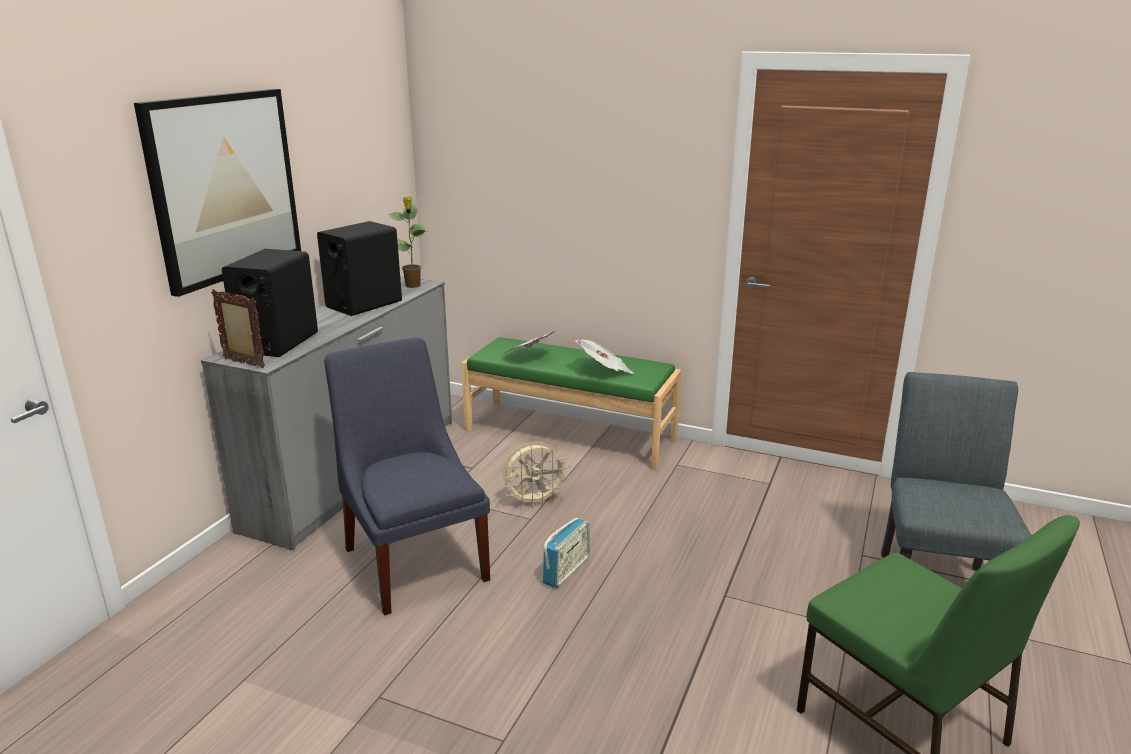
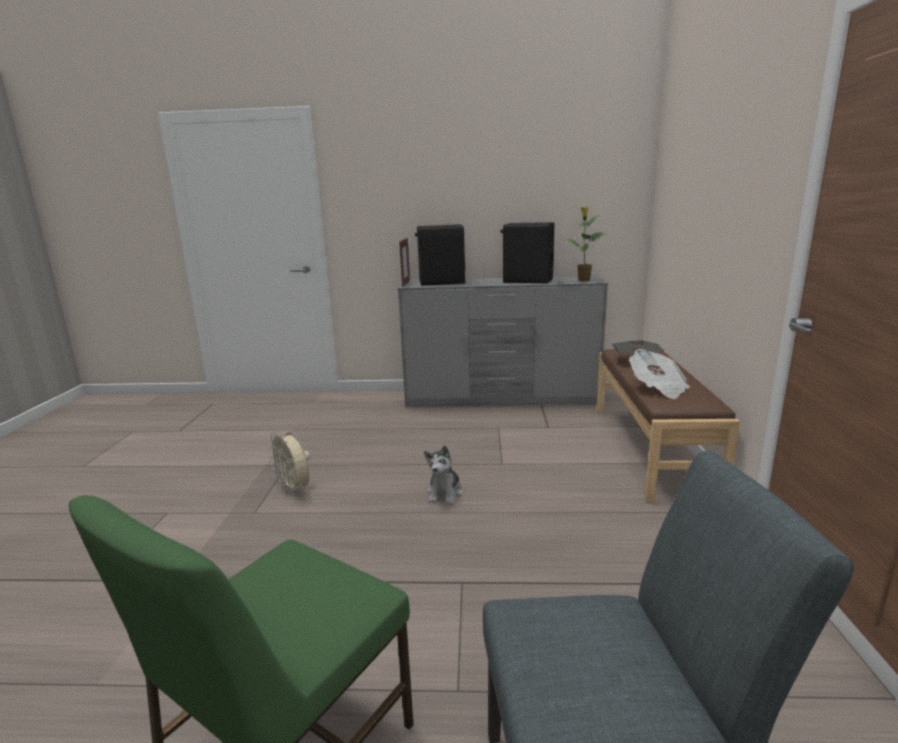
camera: 70 degrees right, 5 degrees down
(224, 187) = (442, 181): picture -> none
(414, 559) = (420, 439): blue chair -> none
(534, 501) = (527, 459): beige fan -> beige fan (294, 489)
(566, 570) = (445, 493): radio -> plush toy
(570, 434) = (652, 449): green bench -> brown bench

